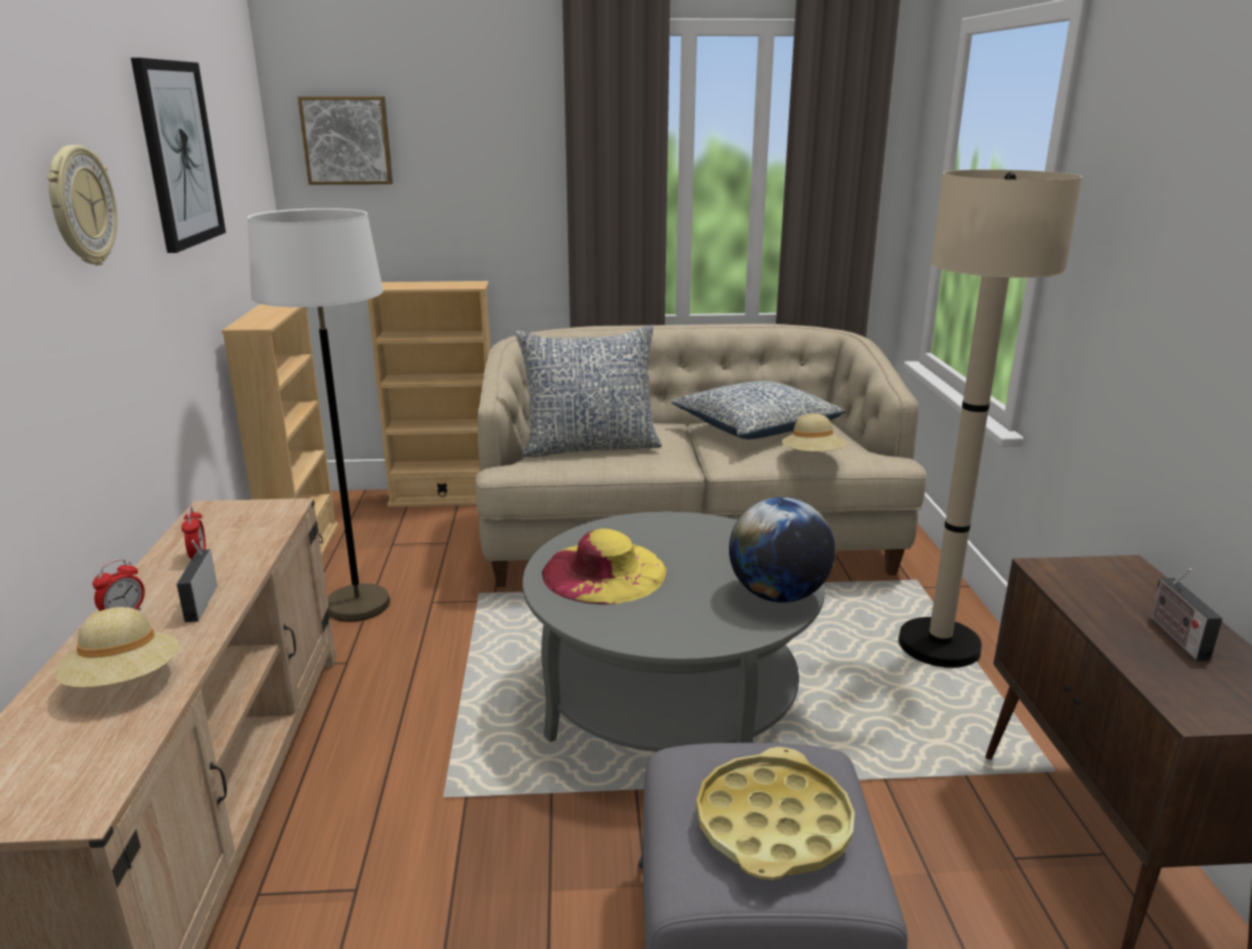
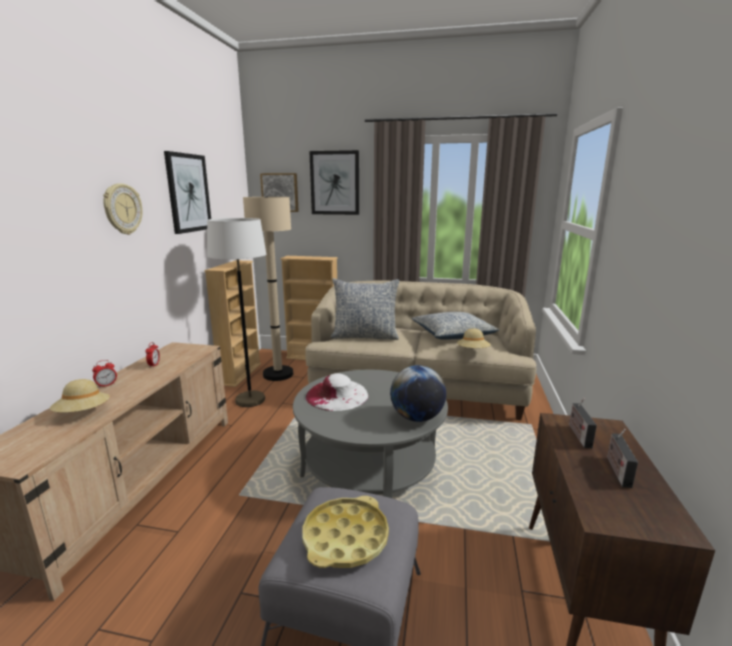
camera: 15 degrees right, 5 degrees down
(201, 601) = (140, 383): radio -> radio (578, 434)
(474, 119) = (335, 183): none -> picture
(604, 572) = (337, 395): yellow hat -> white hat
(939, 646) = (528, 461): beige floor lamp -> beige floor lamp (278, 374)

